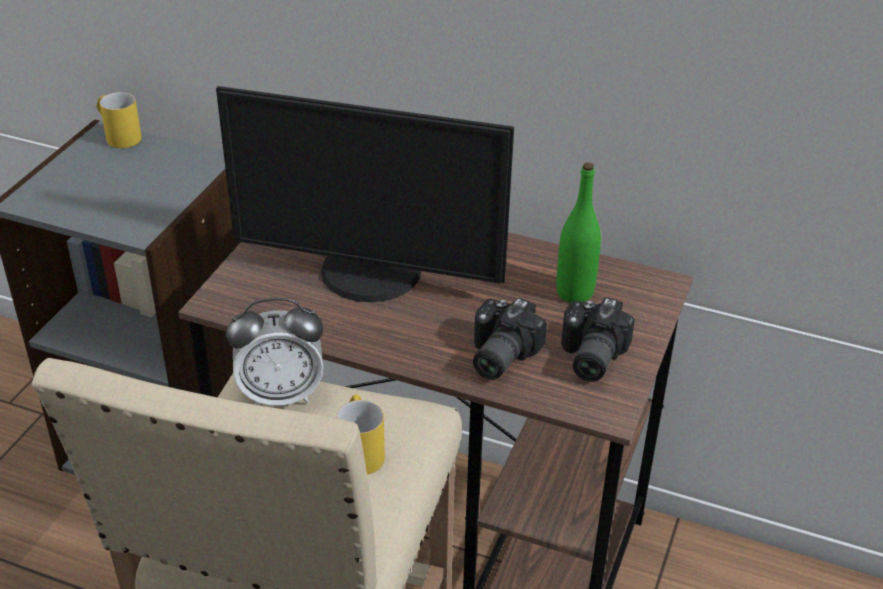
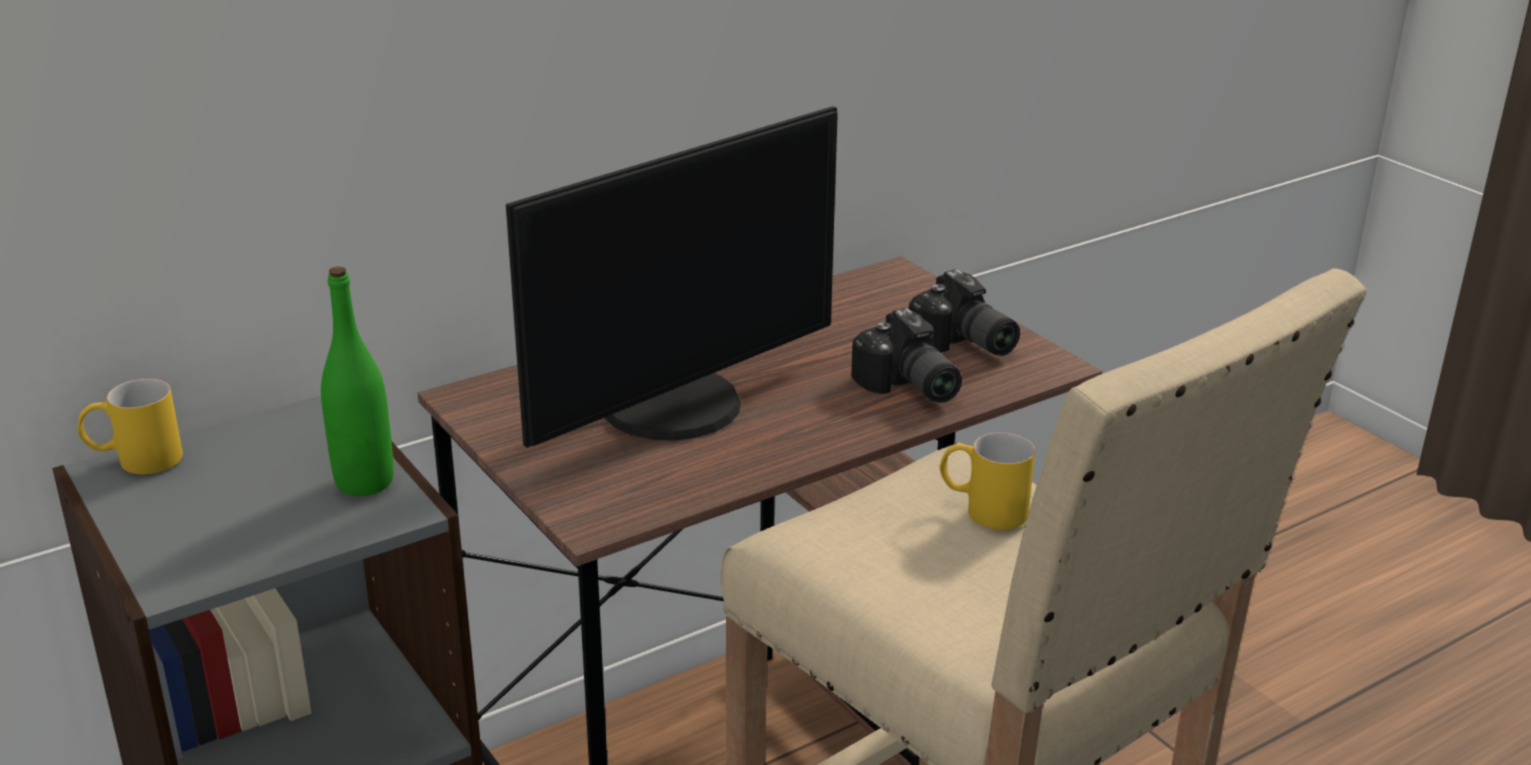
camera: 55 degrees left, 10 degrees down
(281, 394) = (835, 528): alarm clock -> none
(574, 292) = (856, 315): green bottle -> green bottle (364, 482)

